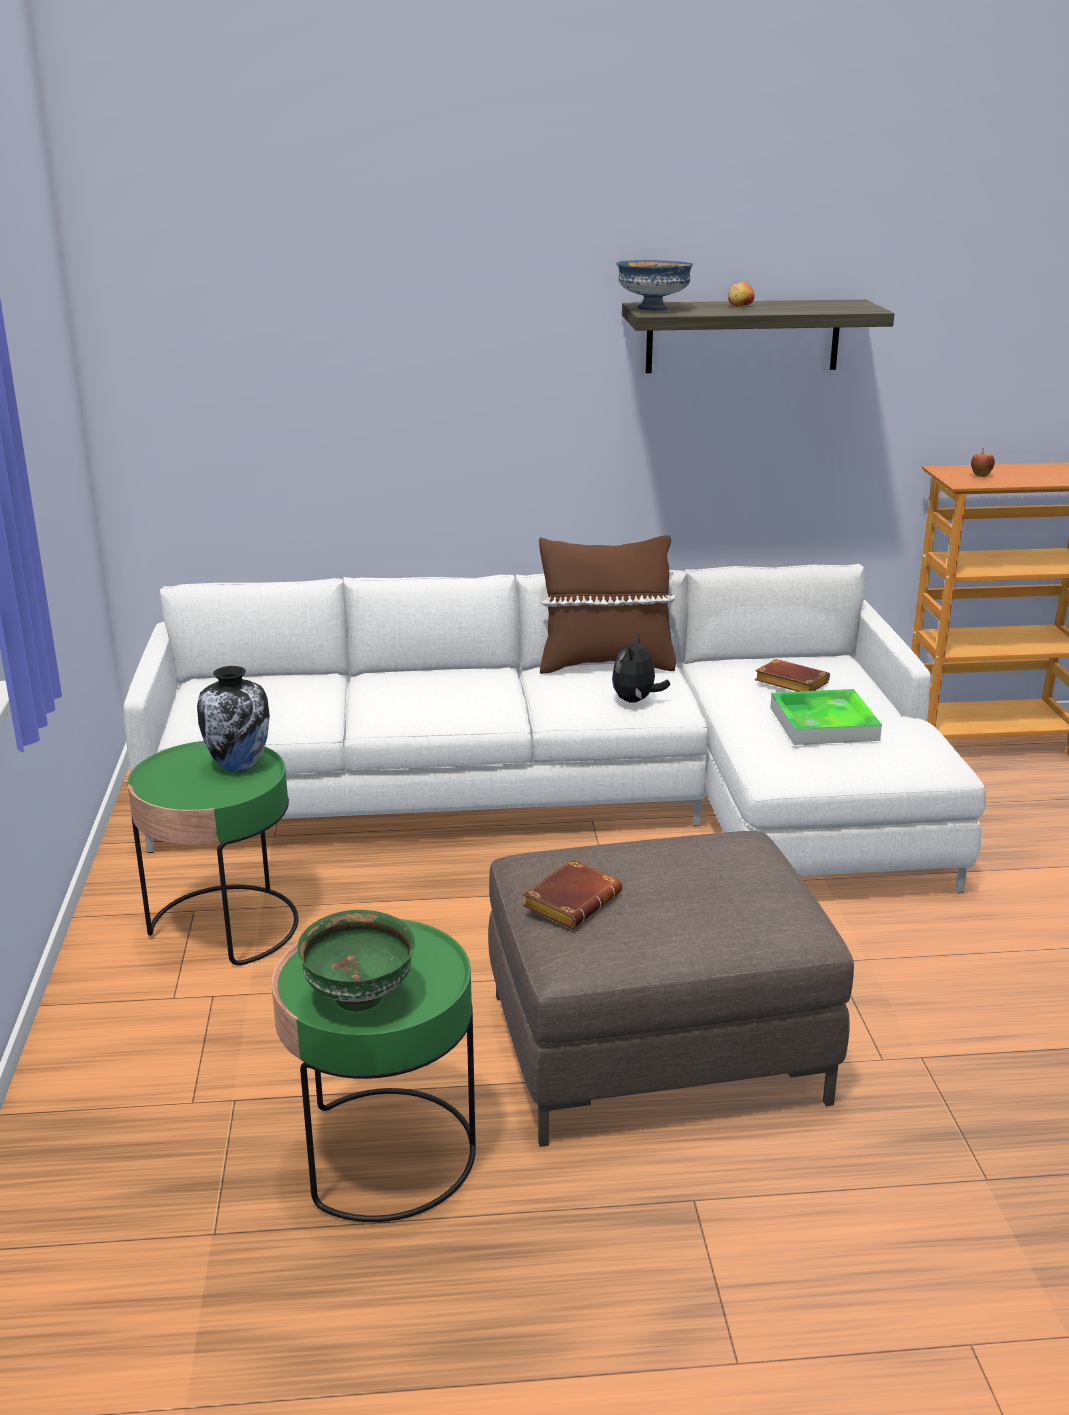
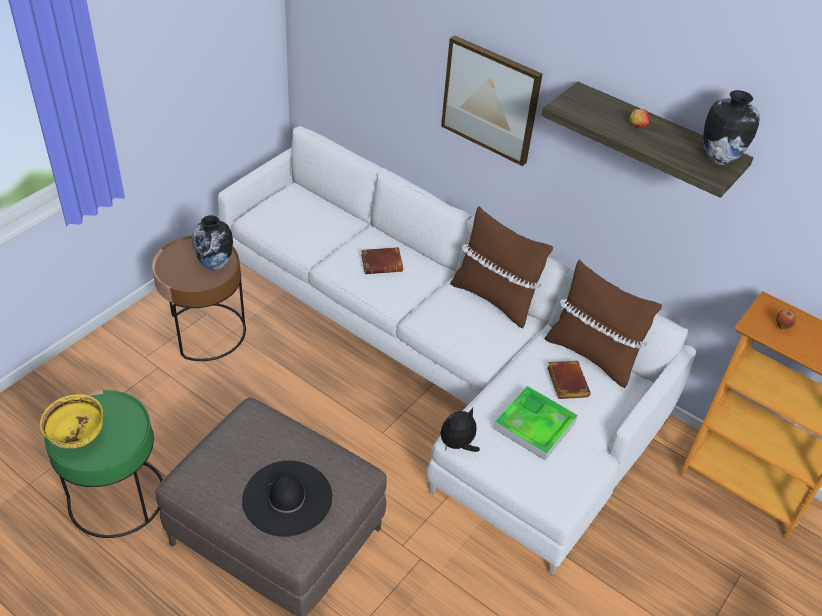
camera: 40 degrees right, 20 degrees up
(225, 927) = (206, 332): green side table -> brown side table
(360, 998) = (78, 439): green bowl -> yellow bowl
(495, 390) = (491, 100): none -> picture
(571, 900) = (229, 449): brown book -> brown book (382, 263)
(636, 700) = (465, 338): plush toy -> plush toy (457, 444)
(652, 309) = (574, 100): blue bowl -> none
(717, 897) = (287, 498): none -> black hat
(769, 660) = (592, 355): none -> brown pillow
(846, 304) = (718, 158): none -> vase

